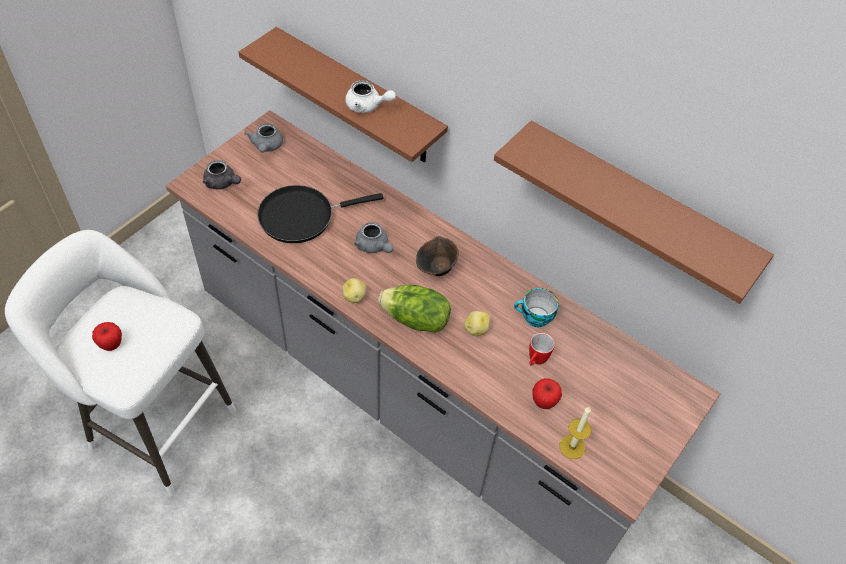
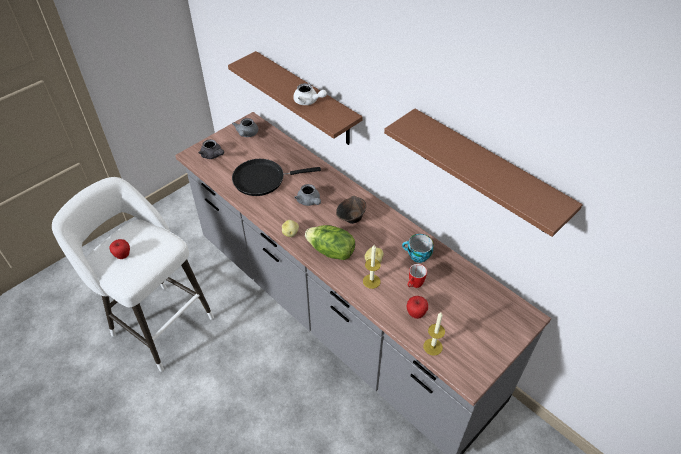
camera: 10 degrees right, 5 degrees down
(477, 359) = (371, 281): none -> candle

